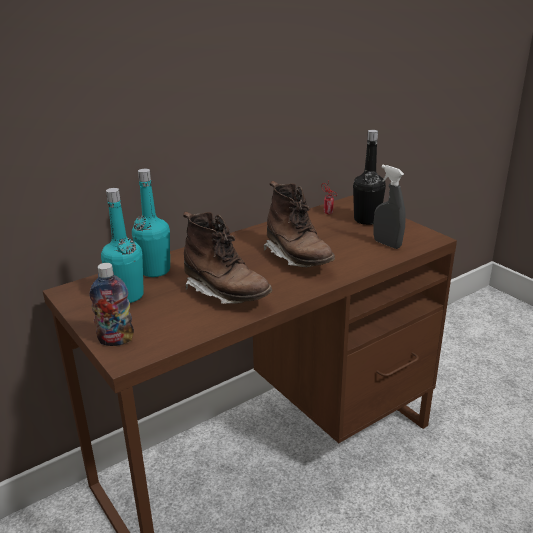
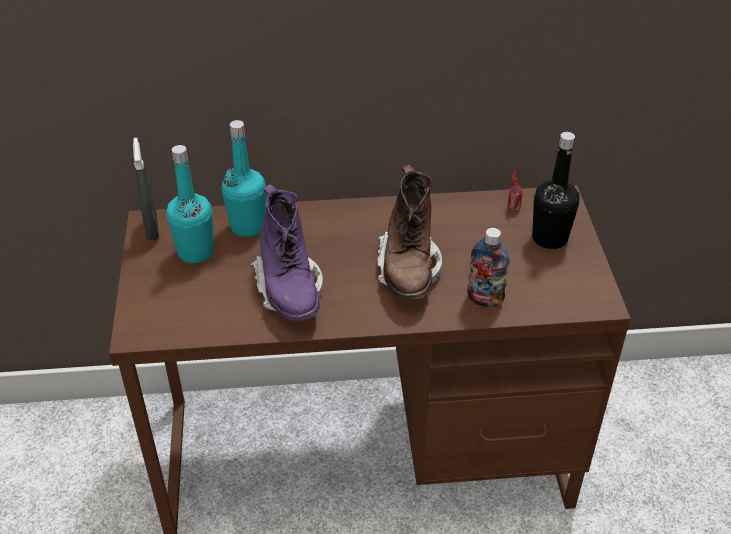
camera: 30 degrees right, 15 degrees up
(116, 340) = (144, 307): bottle -> bottle (485, 299)
(226, 293) = (289, 290): brown boot -> purple boot
(387, 244) = (533, 289): grey spray bottle -> grey spray bottle (152, 229)

